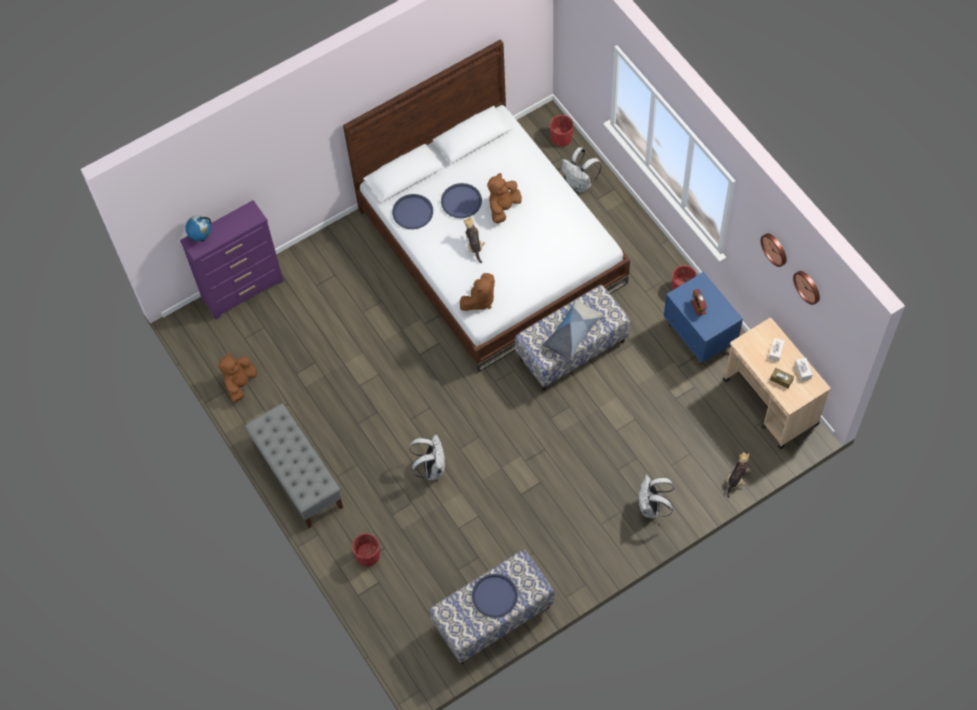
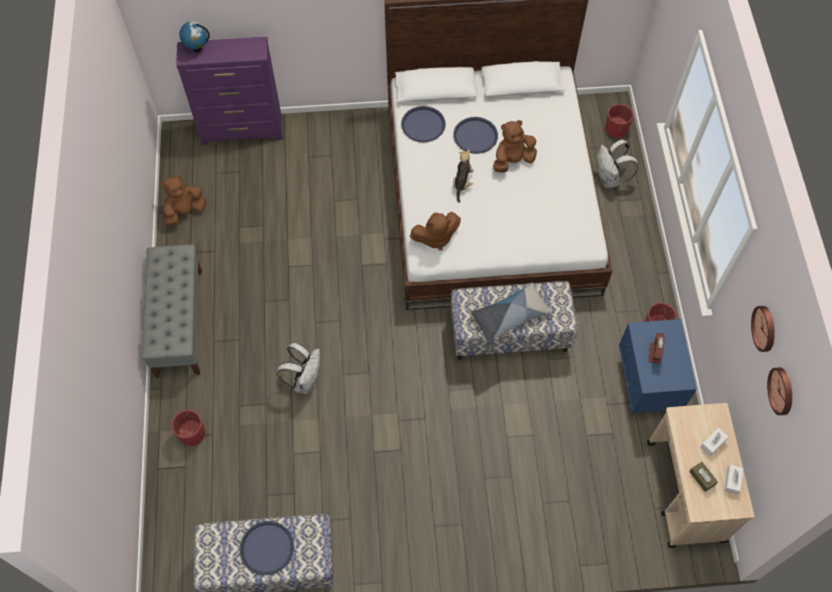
camera: 25 degrees right, 0 degrees up
(651, 507) = (497, 537): white backpack -> none
(737, 479) = (604, 555): plush toy -> none

